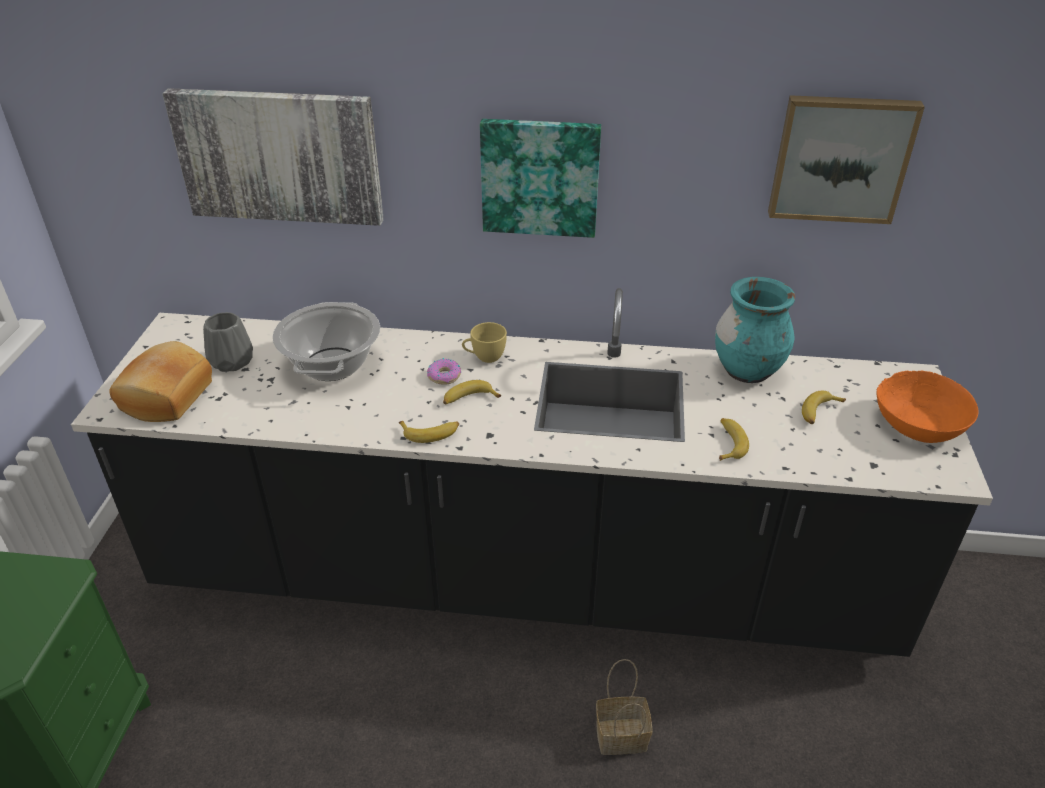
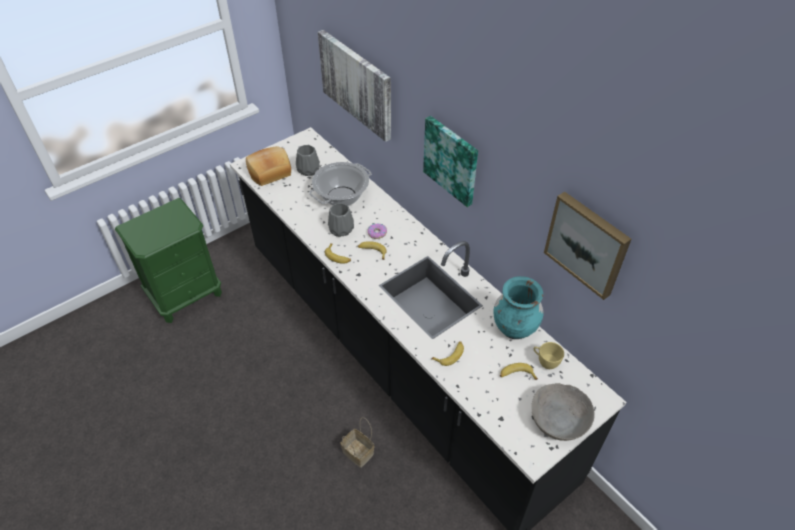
camera: 45 degrees right, 10 degrees up
(388, 401) = (341, 230): none -> grey vase
(484, 357) = (405, 235): yellow cup -> yellow cup (545, 362)
(918, 424) = (558, 420): orange bowl -> grey bowl

